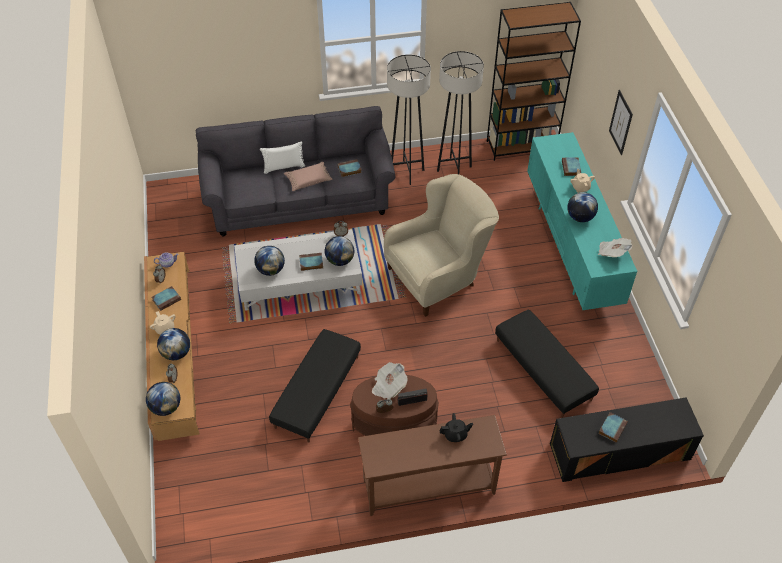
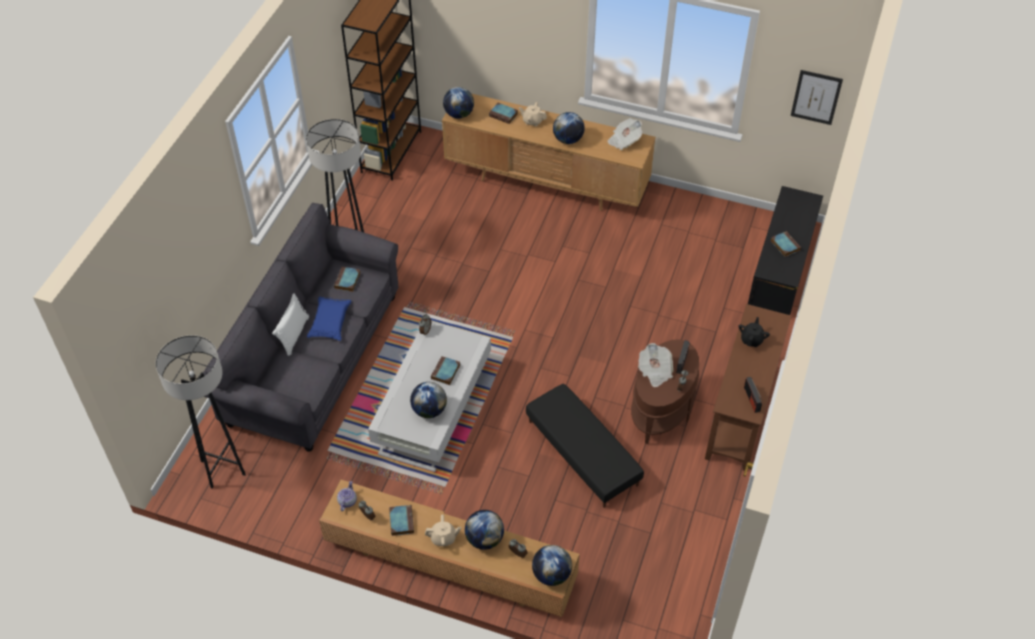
camera: 60 degrees left, 0 degrees up
(308, 179) = (330, 321): beige pillow -> blue pillow
(340, 260) = (460, 347): globe -> globe (459, 114)
(388, 460) = (751, 399): none -> radio
(439, 276) = (509, 293): beige armchair -> none
(454, 169) = (377, 215): grey floor lamp -> grey floor lamp (223, 468)
(543, 370) = (668, 273): black ottoman -> none
(571, 248) = (547, 183): turquoise cabinet -> brown cabinet
(621, 122) = (532, 38): picture -> picture (816, 97)

